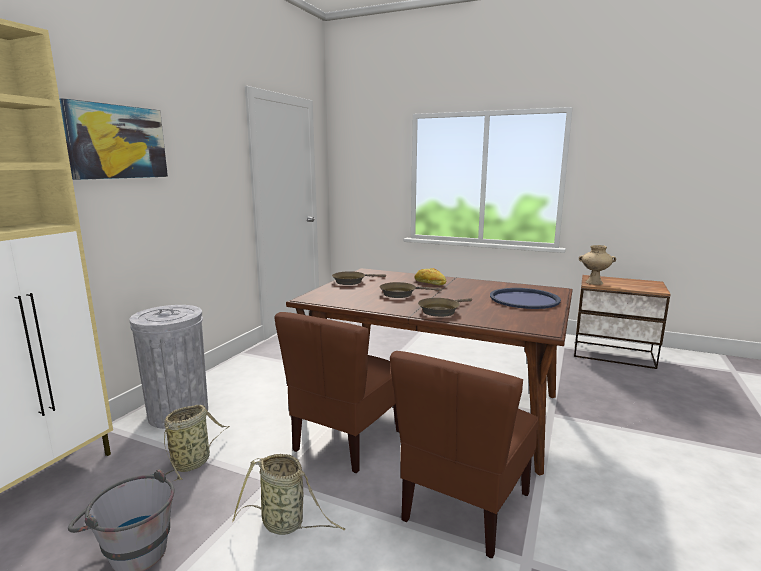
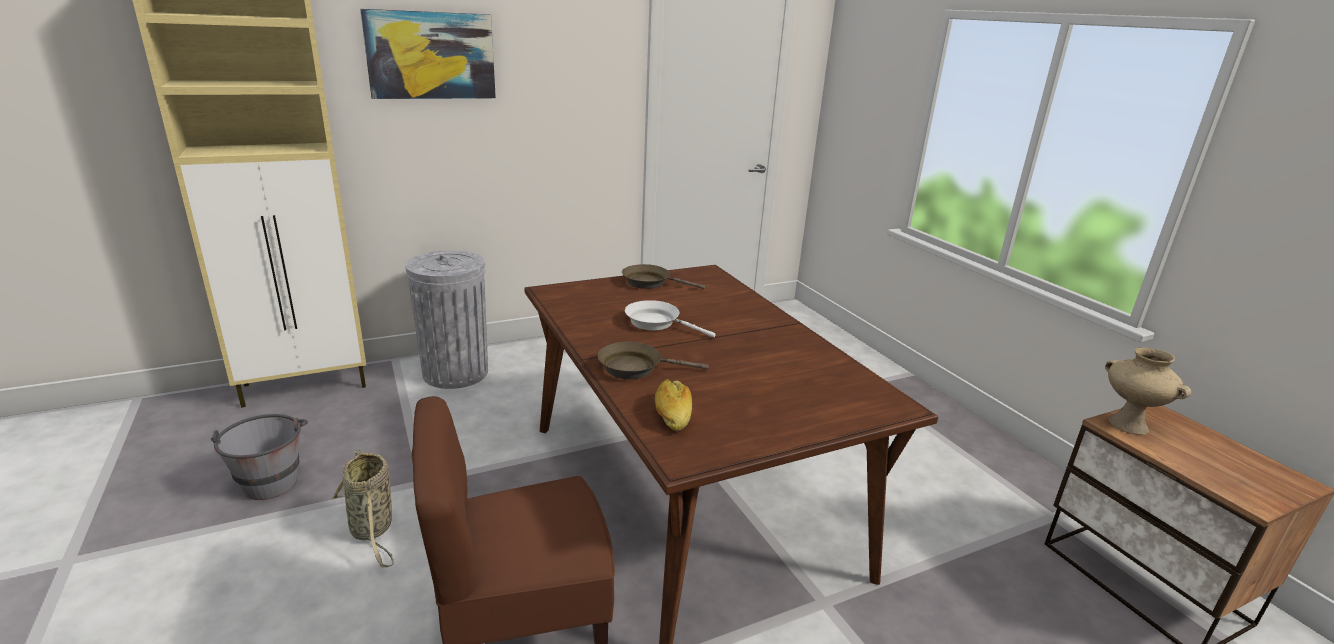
camera: 40 degrees right, 10 degrees up
(193, 462) = (400, 427): basket -> none
(347, 440) = (536, 482): brown chair -> none
(401, 294) = (656, 323): brown frying pan -> white frying pan
(430, 283) = (735, 320): bread -> bread (672, 414)
(524, 299) = (792, 400): blue tray -> none

